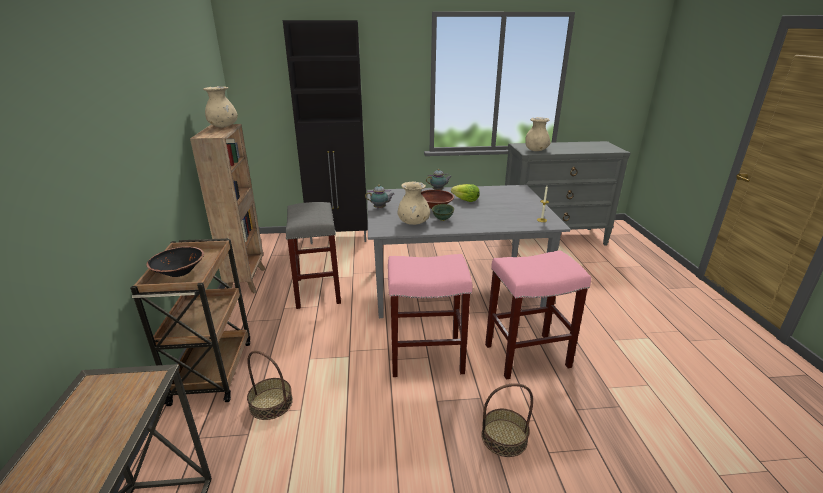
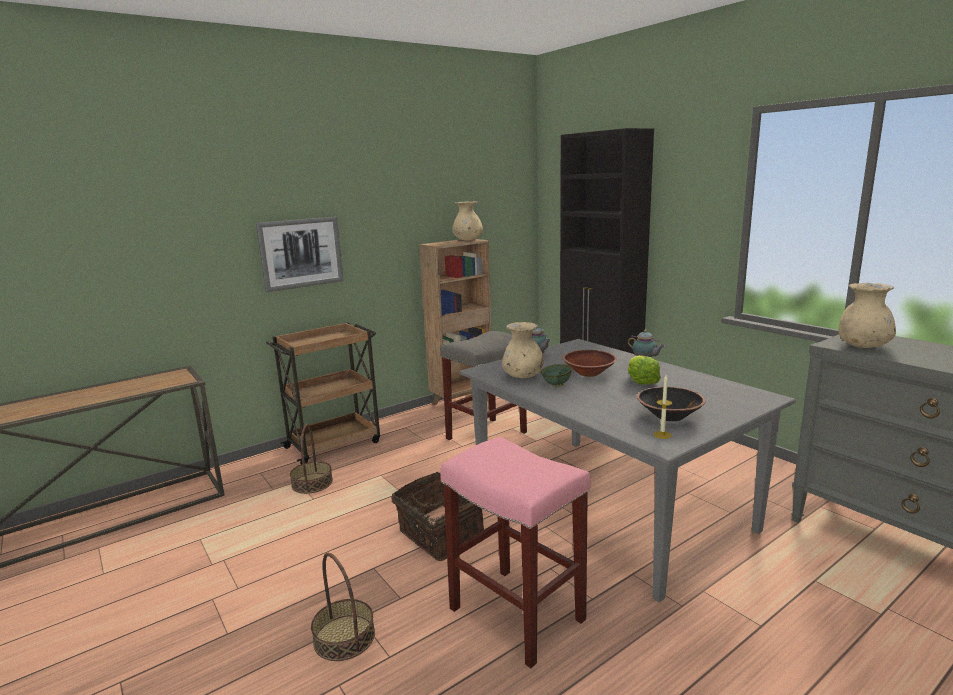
camera: 60 degrees right, 10 degrees down
(121, 173) = (301, 253): none -> picture
(179, 272) = (314, 341): black bowl -> black bowl (669, 416)
(425, 357) = (438, 535): pink stool -> basket

